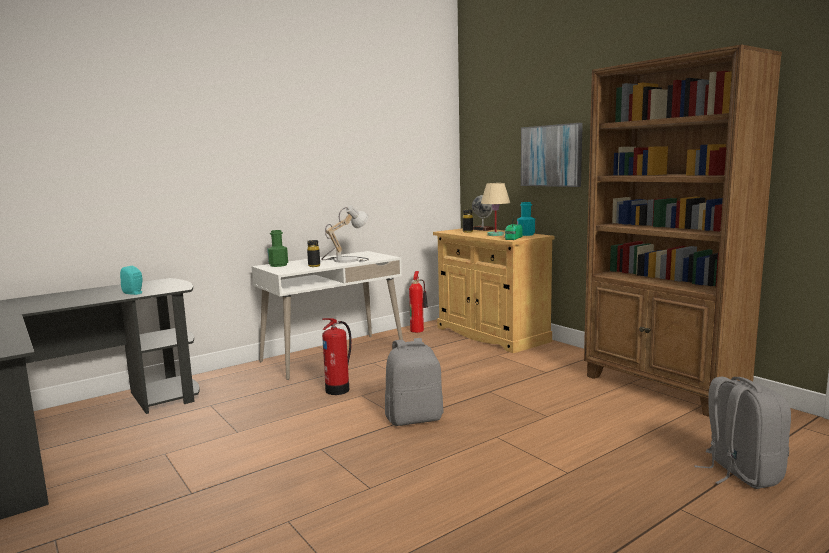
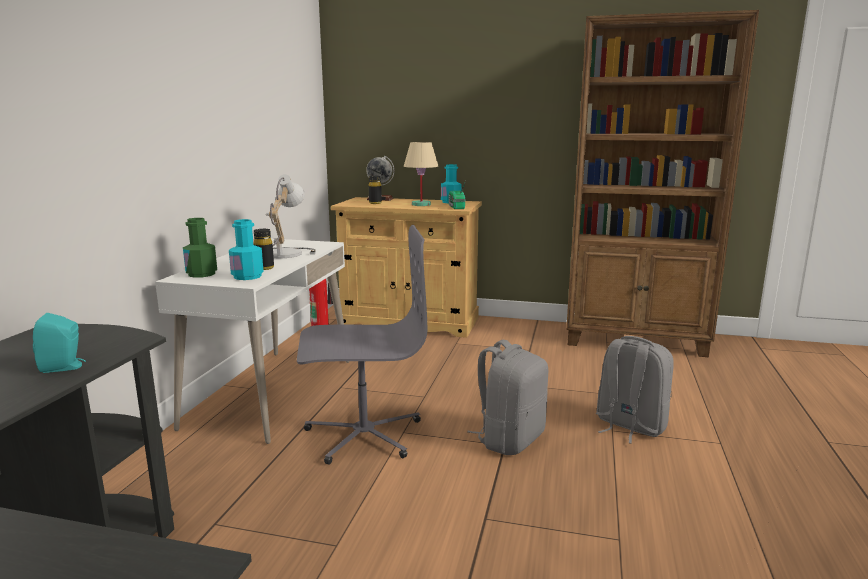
camera: 40 degrees left, 5 degrees up
(293, 269) = (247, 276): none -> turquoise bottle
(339, 389) = (363, 434): fire extinguisher -> grey office chair
(551, 156) = (473, 111): picture -> none
(740, 473) = (799, 397): grey backpack -> grey backpack (629, 425)

